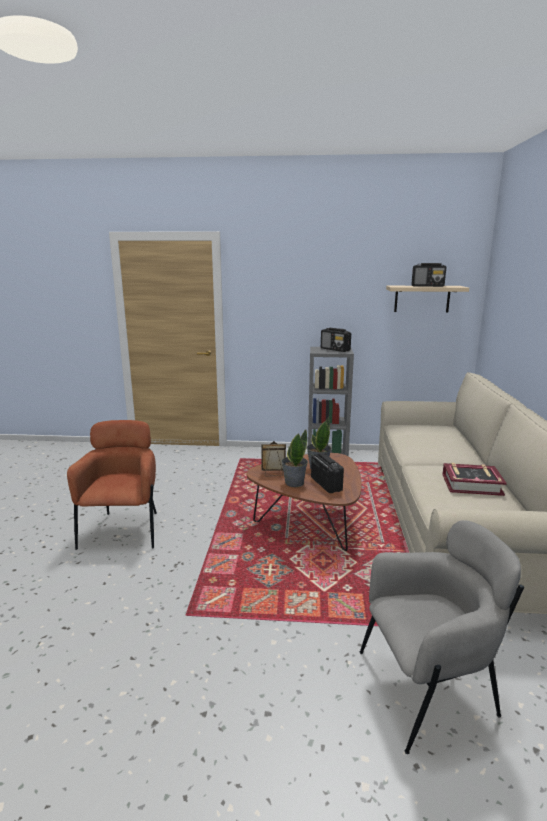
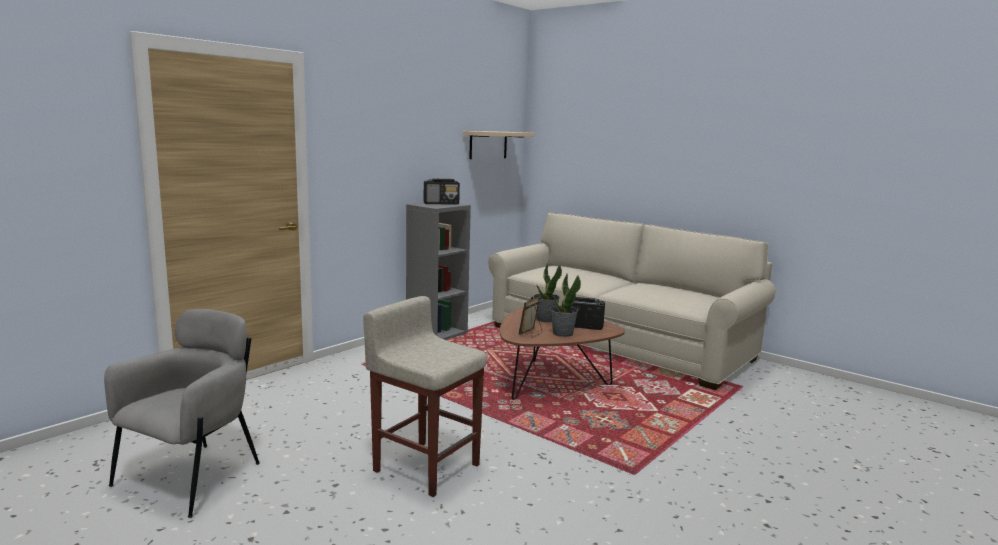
camera: 55 degrees left, 5 degrees down
(123, 530) = (425, 467): brown armchair -> beige stool
(428, 286) = (501, 131): radio -> none
(428, 689) = (787, 419): grey armchair -> grey armchair (192, 477)
(471, 484) = (665, 291): book -> none

